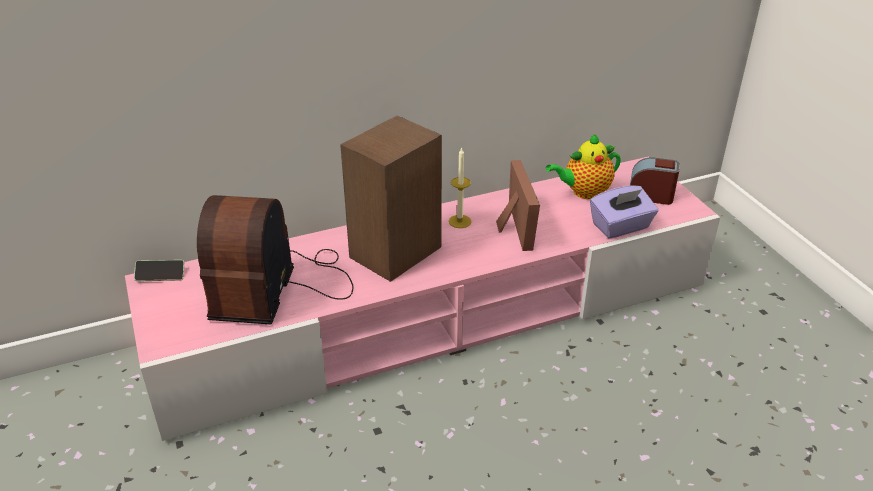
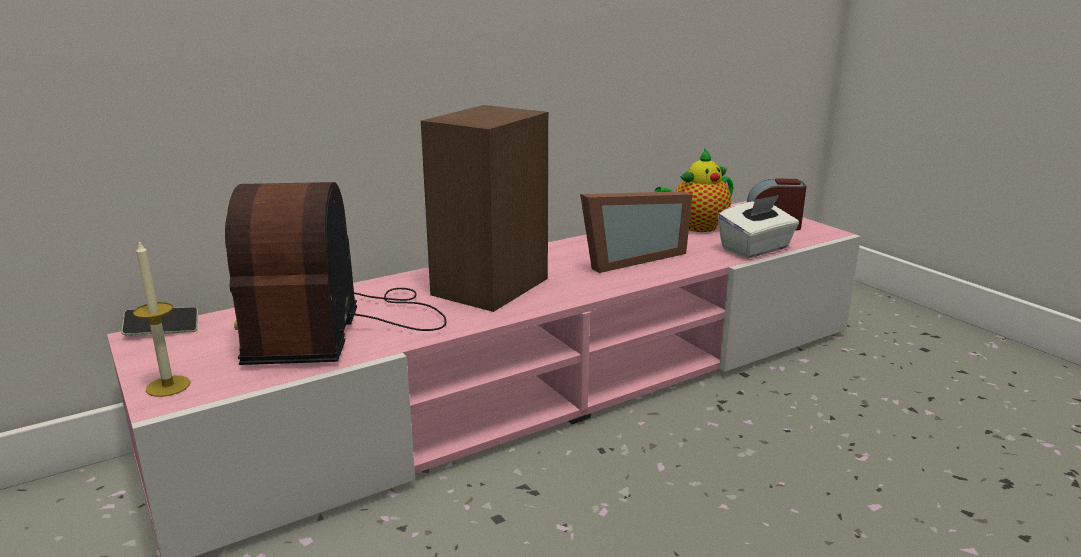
camera: 10 degrees left, 15 degrees down
(460, 221) = (561, 257): candle -> candle (168, 386)
(512, 228) = (628, 258): picture frame -> picture frame turned 75 degrees clockwise
(621, 227) = (755, 249): purple tissue box -> white tissue box

